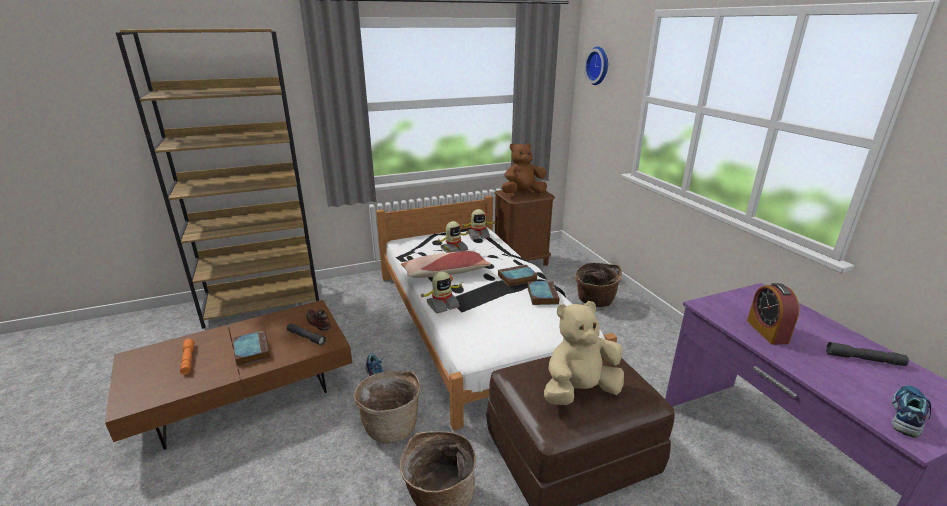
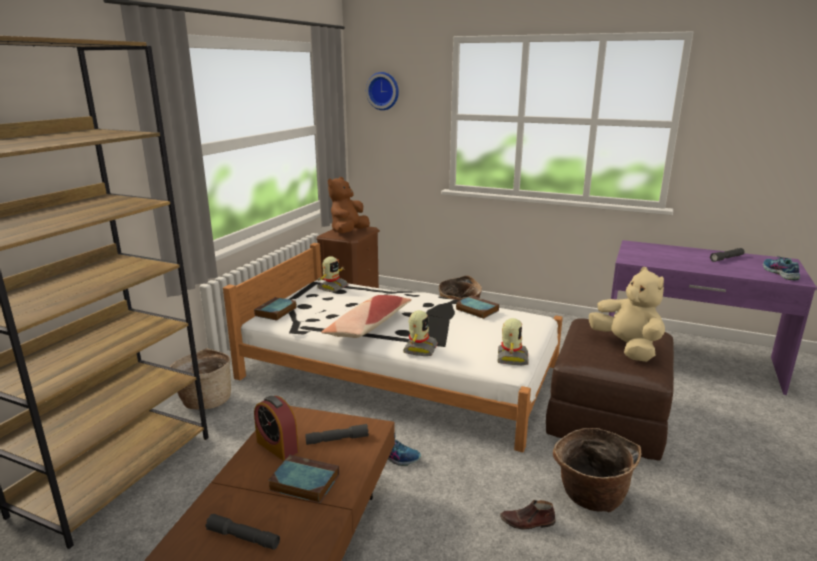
camera: 45 degrees left, 5 degrees down
(188, 360) = (243, 537): orange flashlight -> grey flashlight
(318, 323) = (321, 423): brown shoe -> brown shoe (527, 522)
(391, 425) = (474, 480): basket -> basket (205, 400)
(453, 249) = (336, 305): toy robot -> toy robot (511, 358)
(517, 278) = (435, 306): book -> book (276, 312)
(579, 391) = (626, 347): beige plush toy -> beige plush toy turned 135 degrees clockwise
(767, 331) = (676, 261): alarm clock -> alarm clock (277, 446)

